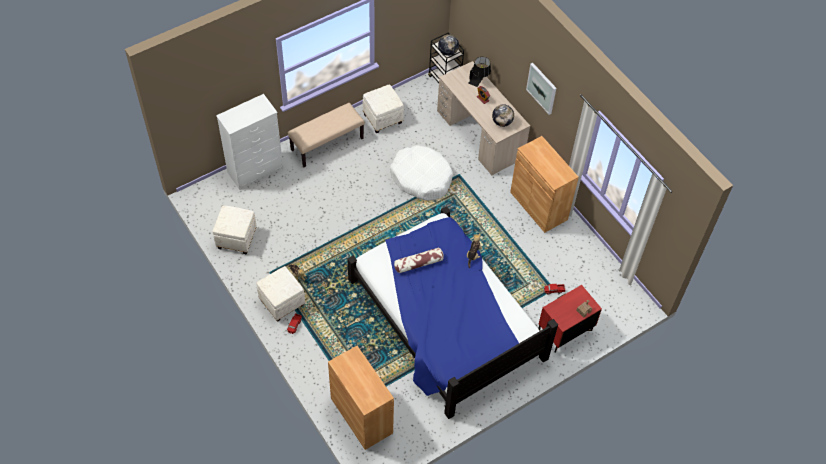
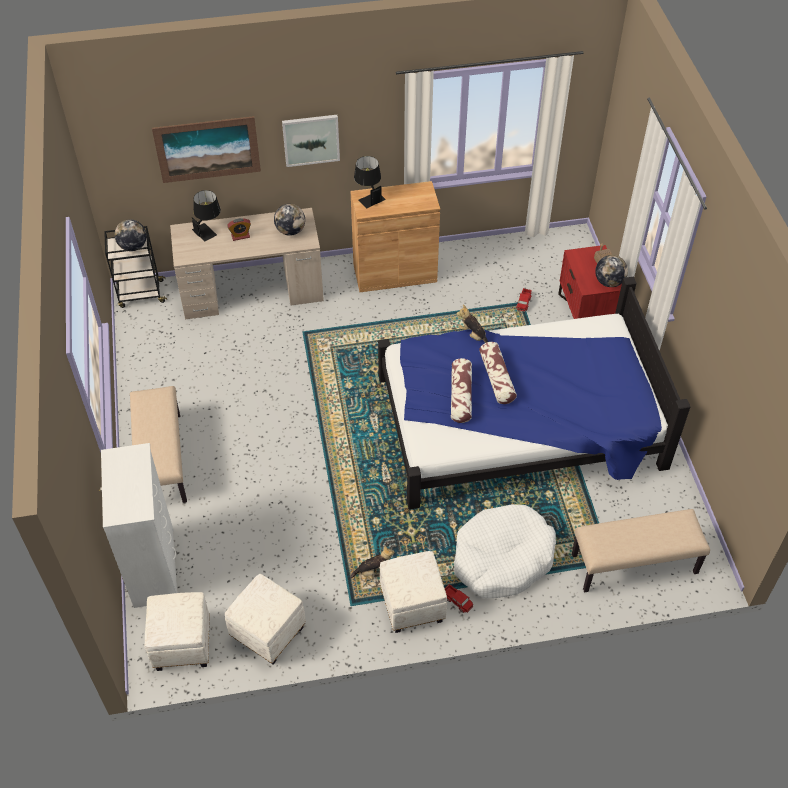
camera: 65 degrees left, 5 degrees down
(361, 415) = (634, 564): brown cabinet -> beige bench
(383, 118) = (159, 381): white ottoman -> white ottoman (182, 643)
(421, 178) = (285, 372): white dog bed -> white dog bed (502, 558)
(442, 279) = (497, 378): none -> pillow
(499, 40) = (207, 149): none -> picture
(541, 147) = (368, 197): none -> black table lamp
(564, 320) = (609, 282): none -> globe

